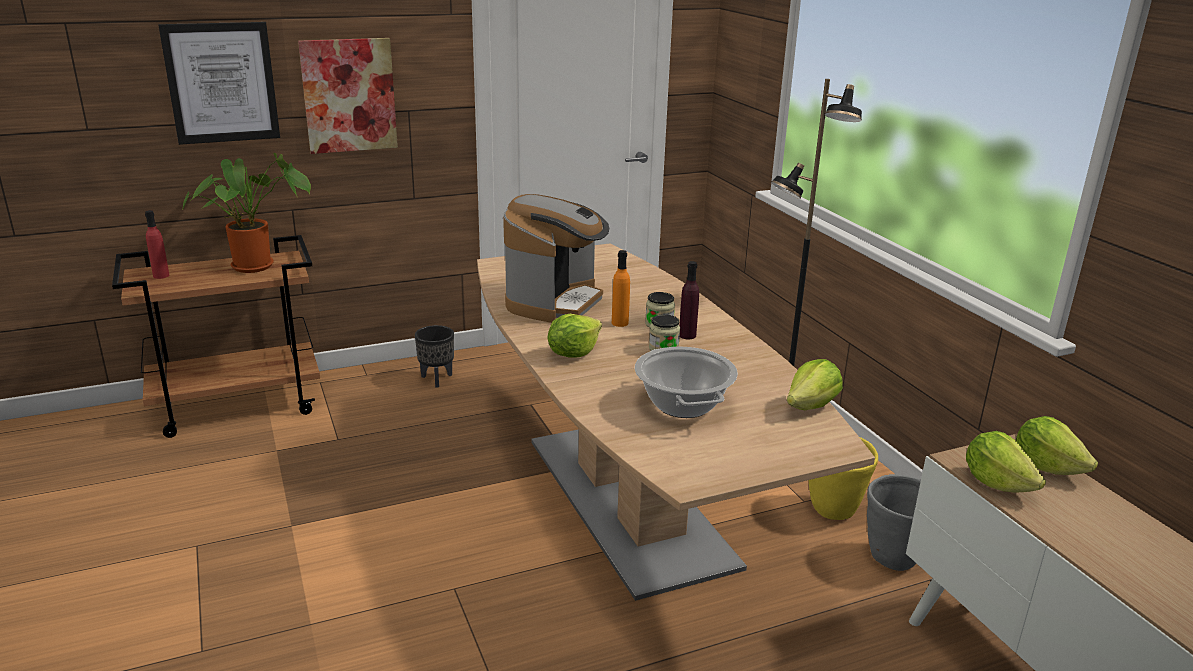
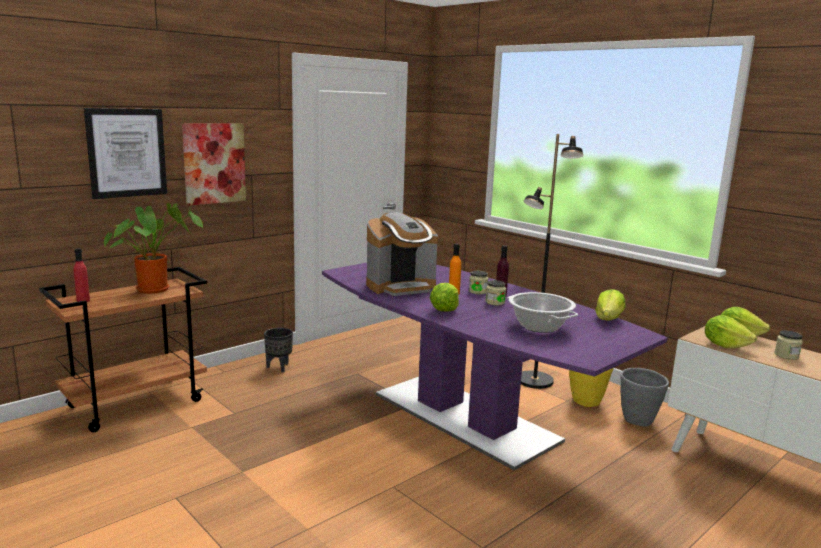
camera: 20 degrees left, 10 degrees down
(555, 302) = (401, 287): coffee machine -> coffee machine turned 60 degrees clockwise
(628, 501) = (464, 417): brown dining table -> purple dining table
(1094, 523) = (786, 355): none -> jar

